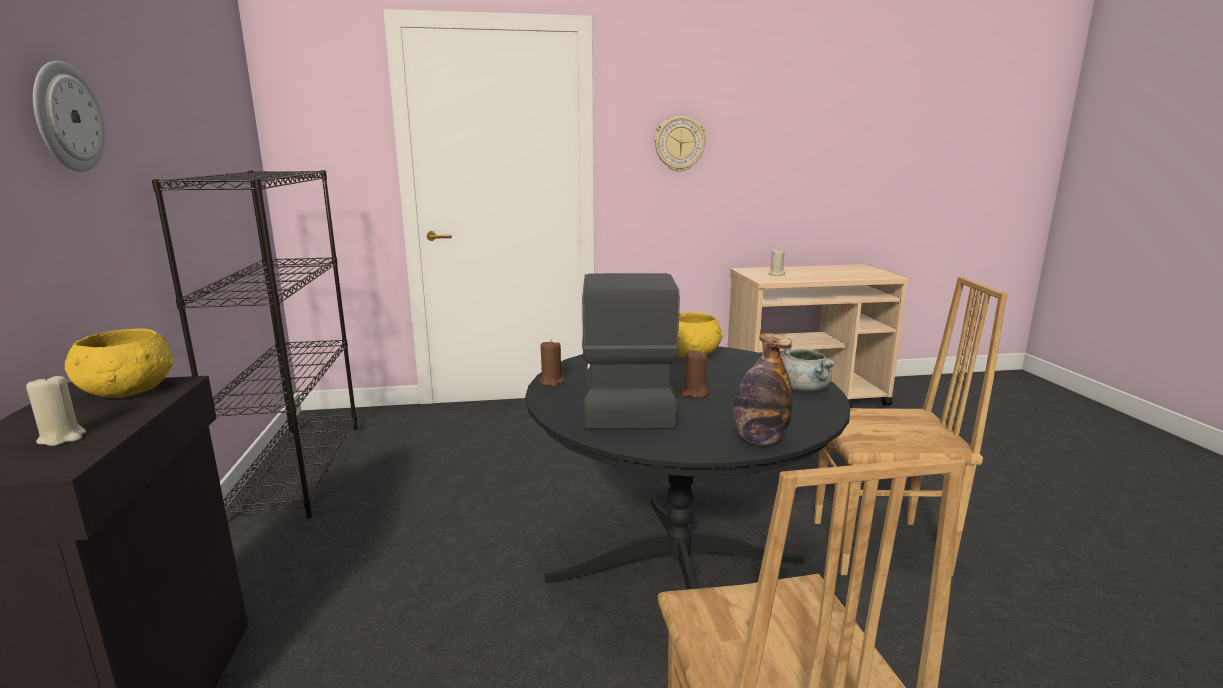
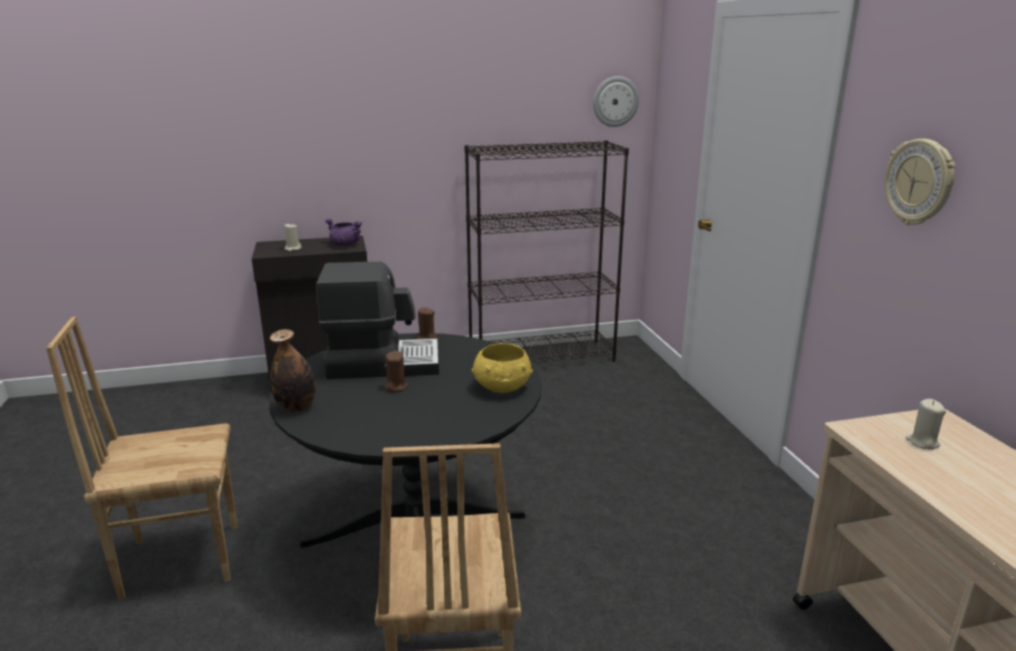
camera: 85 degrees right, 5 degrees up
(66, 117) = (406, 113): wall clock -> wall clock (615, 101)
(127, 392) = (344, 245): yellow bowl -> purple cooking pot
(804, 389) = (401, 435): grey cooking pot -> none

